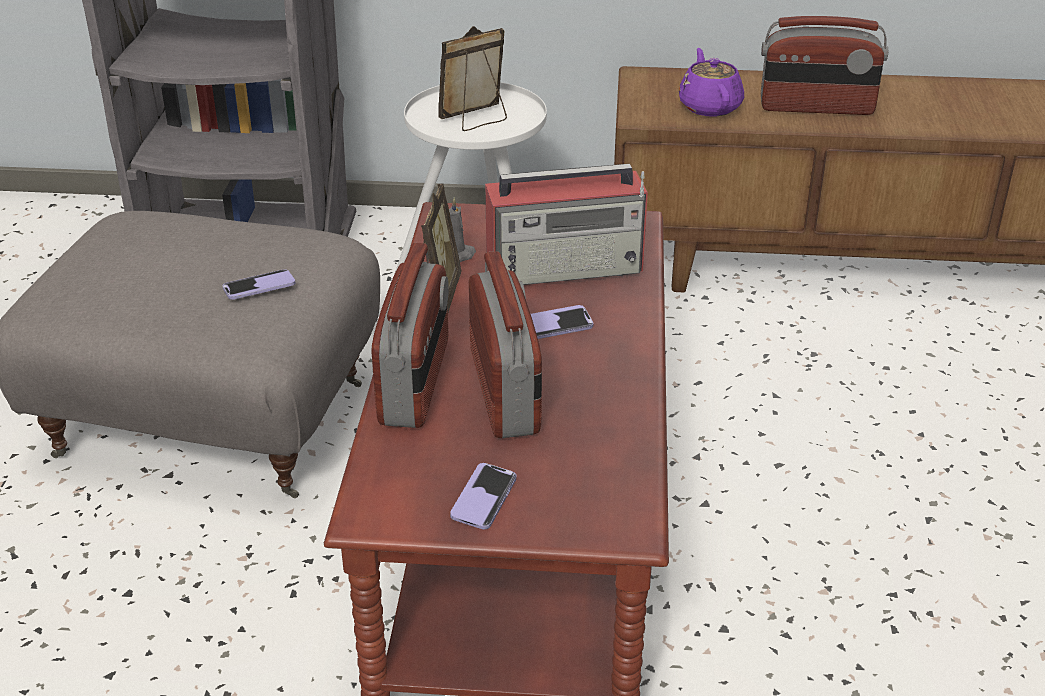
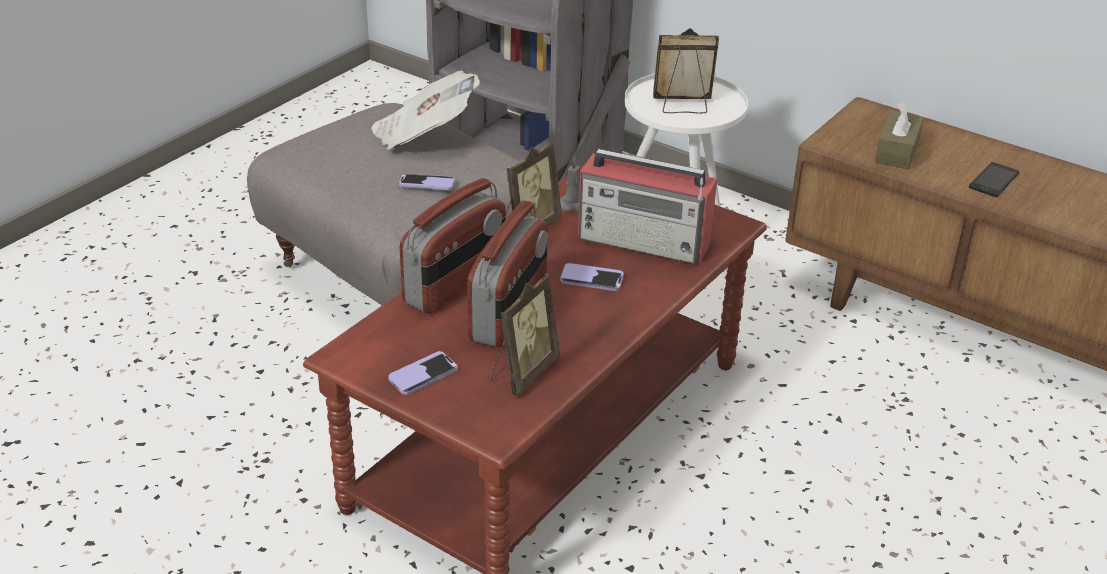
camera: 30 degrees right, 0 degrees up
(202, 235) = (424, 135): none -> newspaper
(586, 451) = (522, 372): none -> picture frame
(709, 106) = (897, 151): purple teapot -> brown tissue box
(816, 108) = (994, 180): radio -> phone

